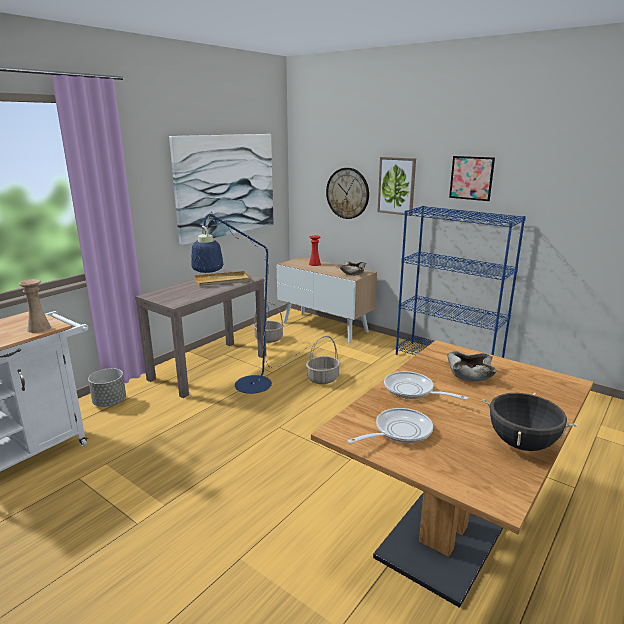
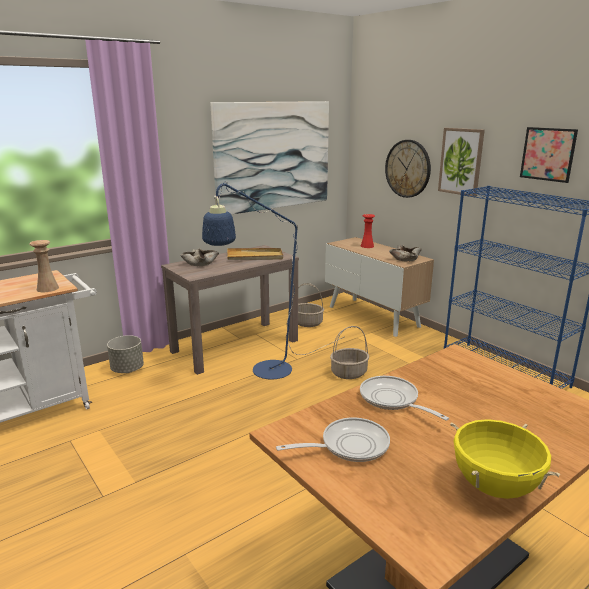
camera: 15 degrees right, 0 degrees up
(469, 374) = (474, 390): beige bowl -> beige bowl (200, 263)
(522, 444) = (495, 486): black cooking pot -> yellow cooking pot

